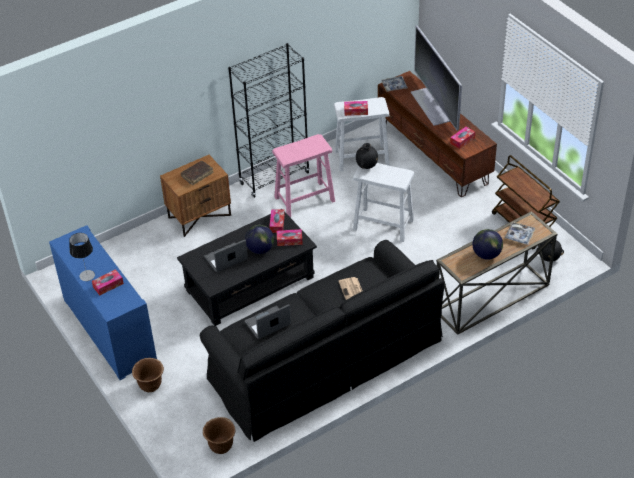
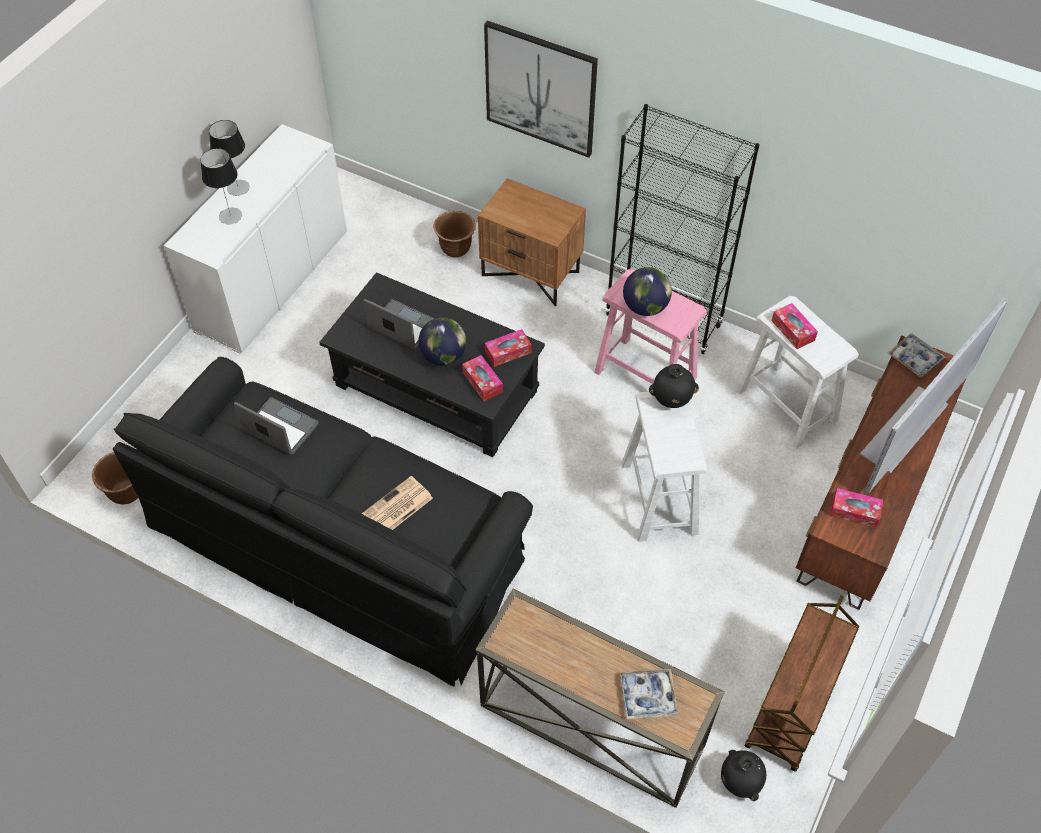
camera: 60 degrees right, 10 degrees up
(108, 285) = (230, 216): tissue box -> table lamp
(109, 330) = (272, 281): blue cabinet -> white cabinet
(150, 385) = (199, 367): brown planter -> brown planter (456, 249)
(168, 105) = (540, 89): none -> picture
(197, 175) = (533, 215): brown book -> none
(486, 255) = (568, 661): globe -> globe (645, 307)

